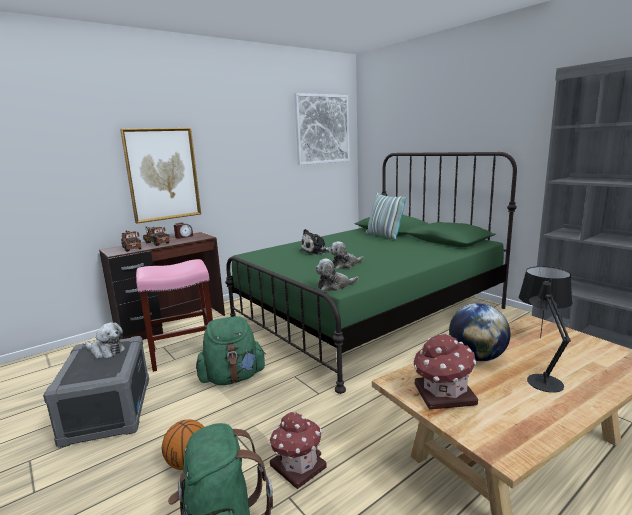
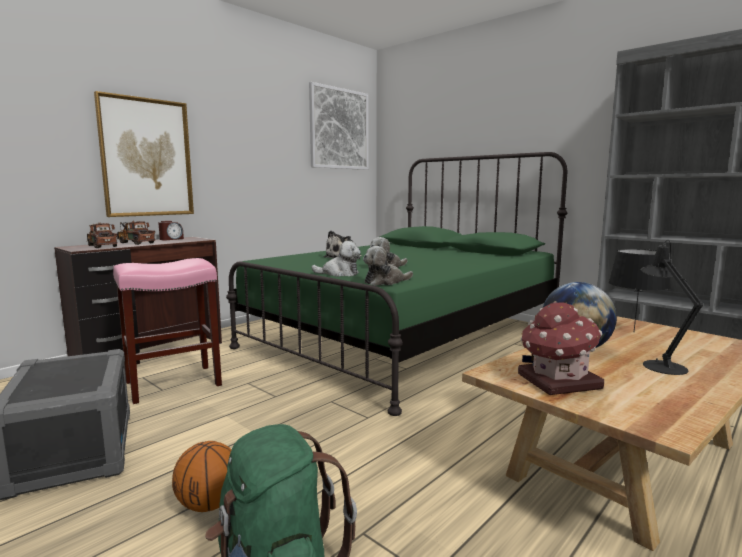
camera: 10 degrees left, 5 degrees down
(106, 351) = (73, 366): plush toy -> plush toy (339, 274)
(233, 378) = (249, 406): green backpack -> none
(297, 466) = (364, 496): toy house -> none
(384, 236) = (417, 248): pillow -> none

